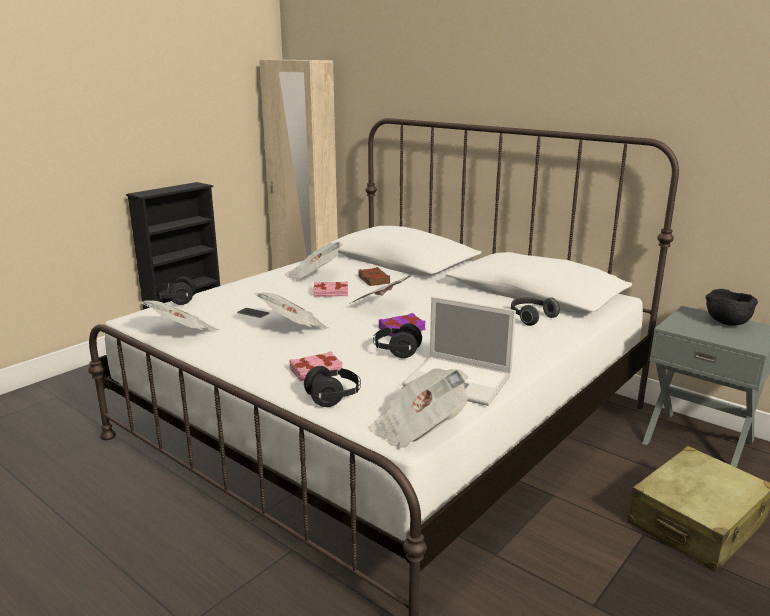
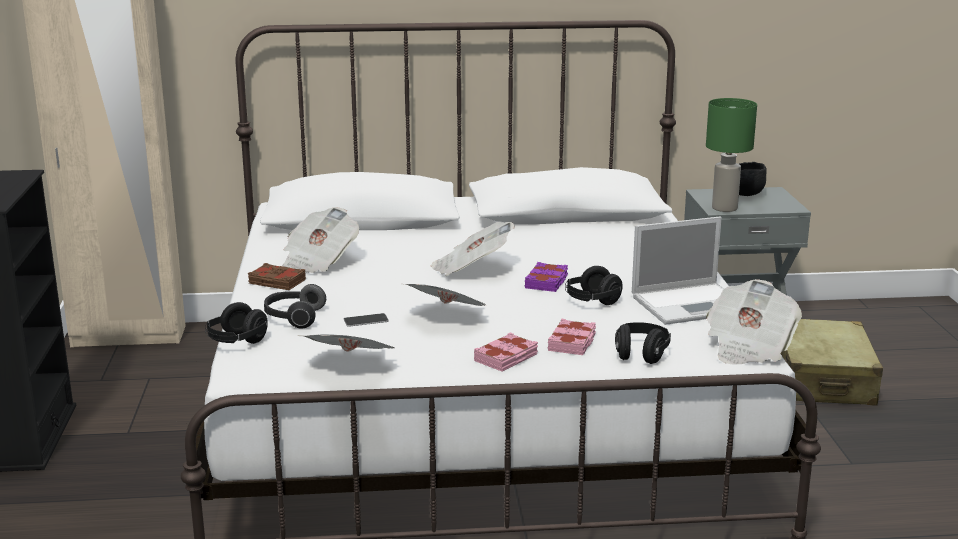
camera: 45 degrees left, 0 degrees up
(331, 293) = (389, 273): pink book -> pink book (506, 358)
(373, 280) = (395, 246): brown book -> brown book (277, 282)
(531, 318) = (620, 235): headphones -> headphones (293, 318)
(680, 327) = (723, 208): none -> green table lamp

